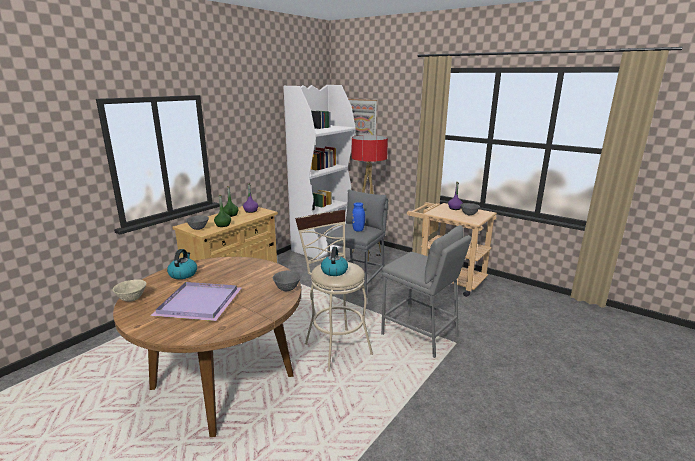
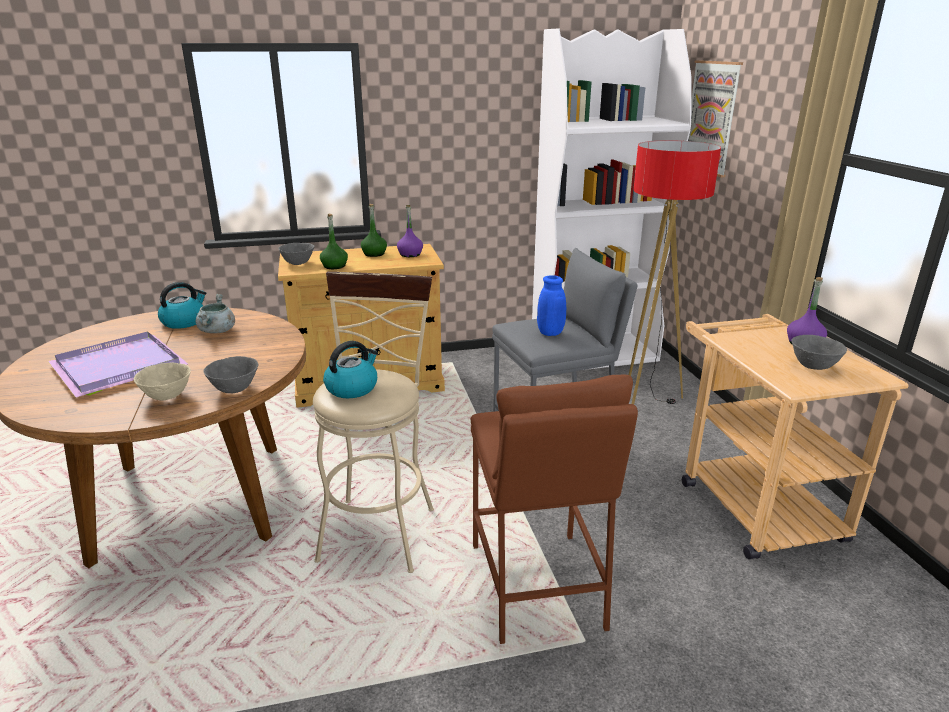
camera: 40 degrees right, 5 degrees up
(132, 299) = (85, 335): beige bowl -> beige bowl (167, 397)
(215, 272) = (217, 331): none -> grey cooking pot
(420, 335) = (536, 586): grey stool -> brown stool

